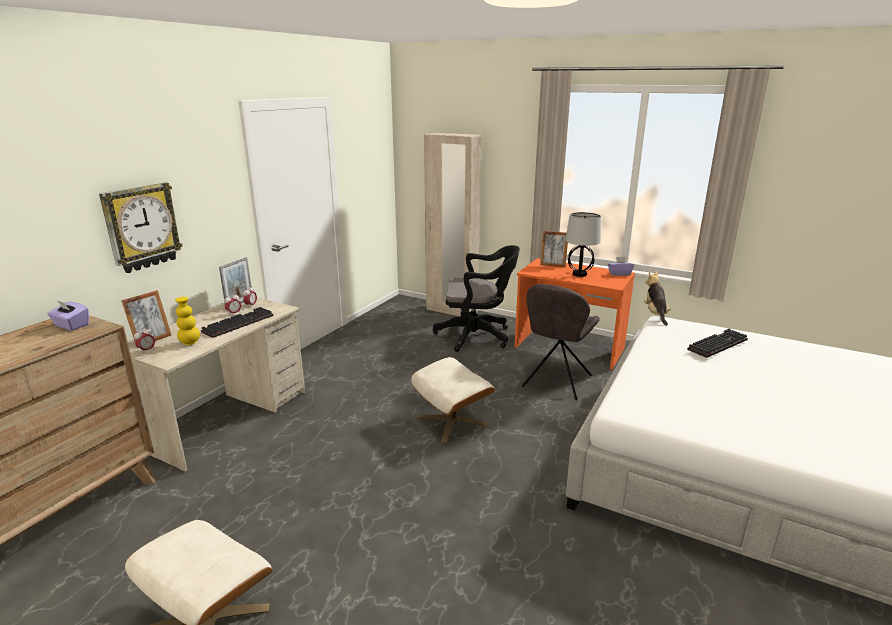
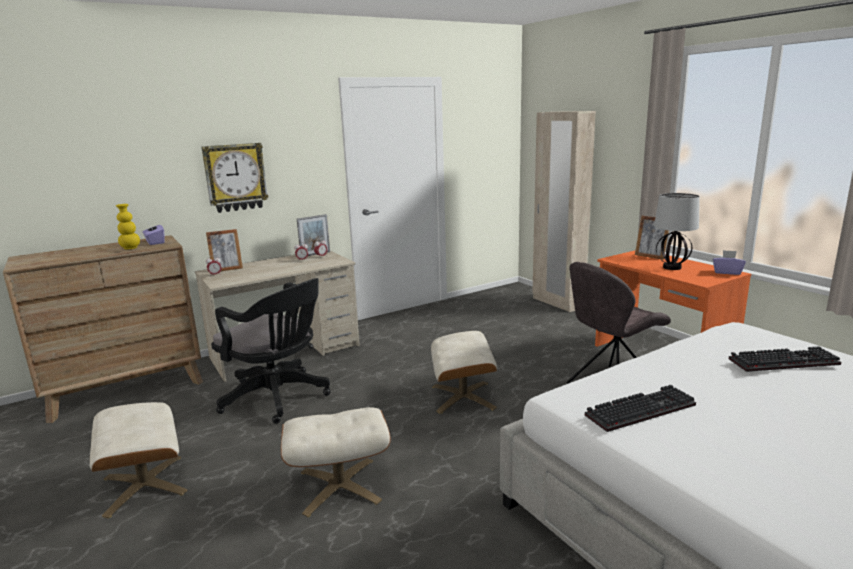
camera: 30 degrees right, 5 degrees down
(190, 342) = (247, 274): yellow vase -> yellow vase (130, 248)
(238, 323) = (296, 267): keyboard -> keyboard (640, 409)
(422, 541) = (339, 486): none -> beige ottoman
(477, 336) = (563, 329): black office chair -> black office chair (279, 398)
(655, 314) = (736, 320): plush toy -> none

